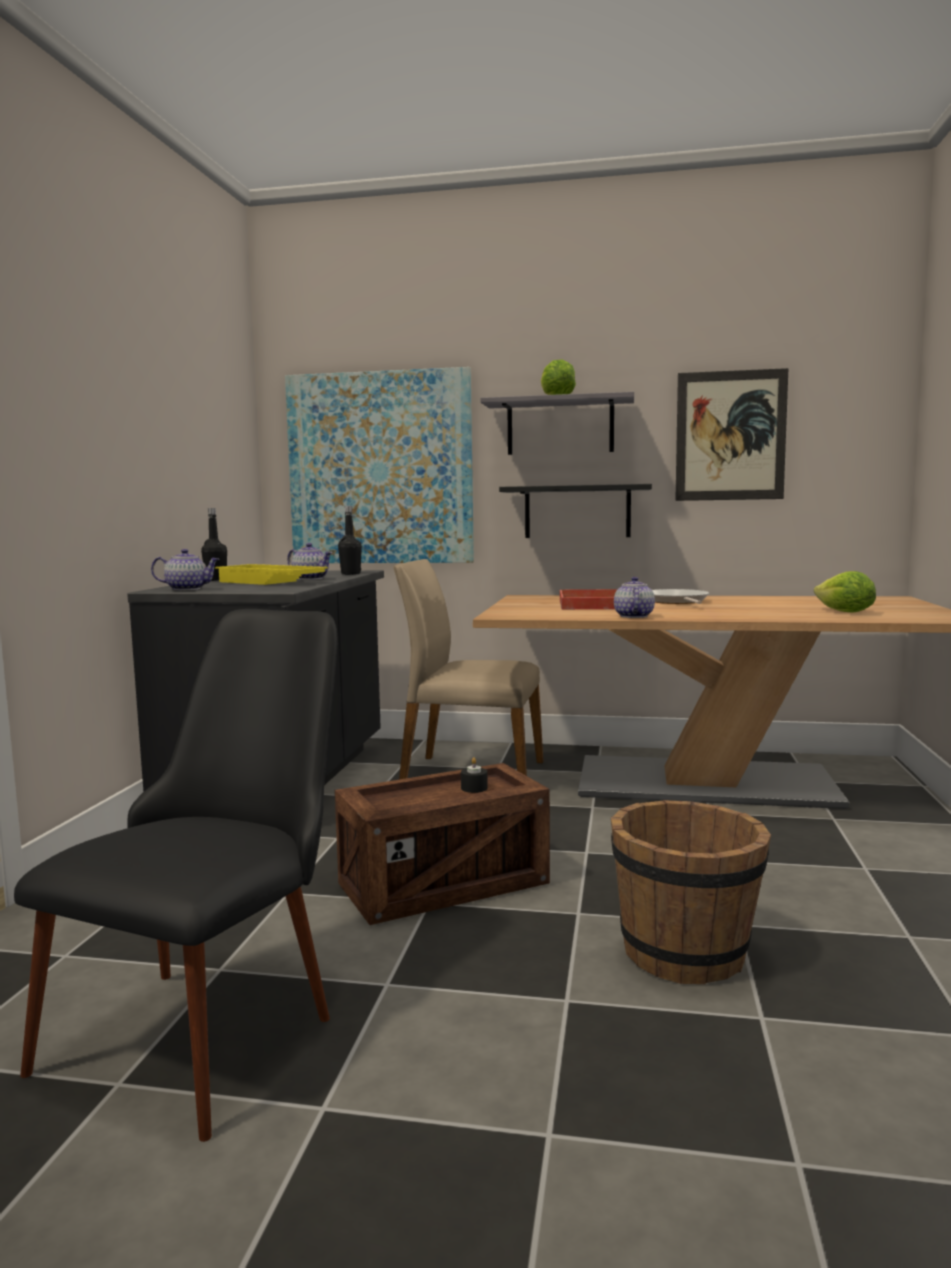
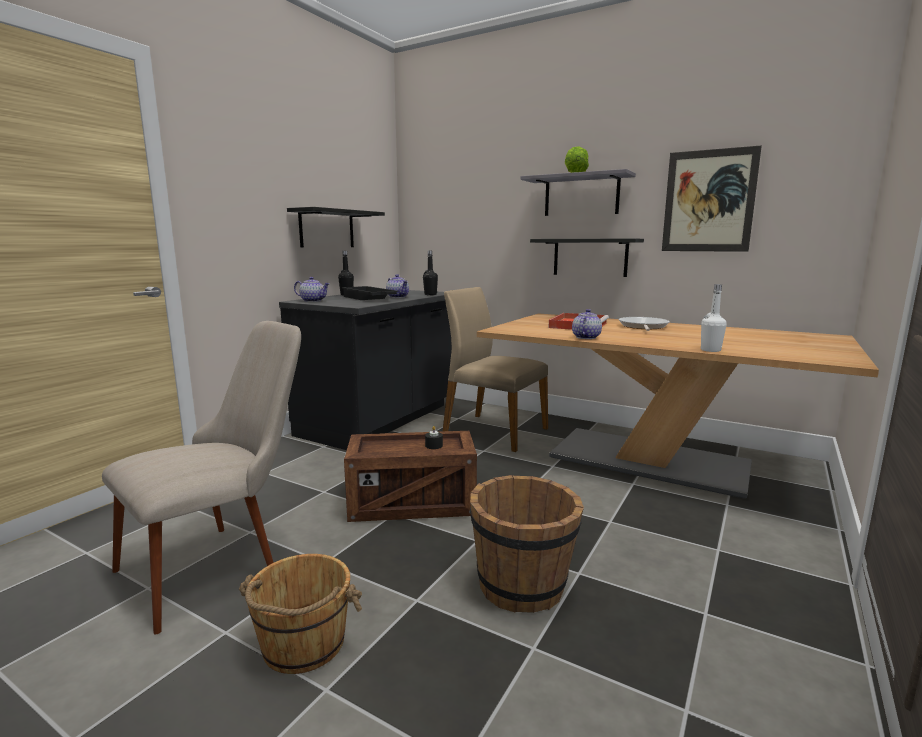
camera: 20 degrees right, 5 degrees up
(179, 473) = (327, 229): none -> black shelf
(216, 1018) = (223, 561): black chair -> beige chair
(269, 582) = (368, 298): yellow tray -> black tray
(380, 468) = (465, 225): picture -> none
(460, 1092) = (303, 645): none -> brown bucket
(802, 619) = (710, 350): none -> white bottle
(845, 612) = (759, 347): lettuce -> none

